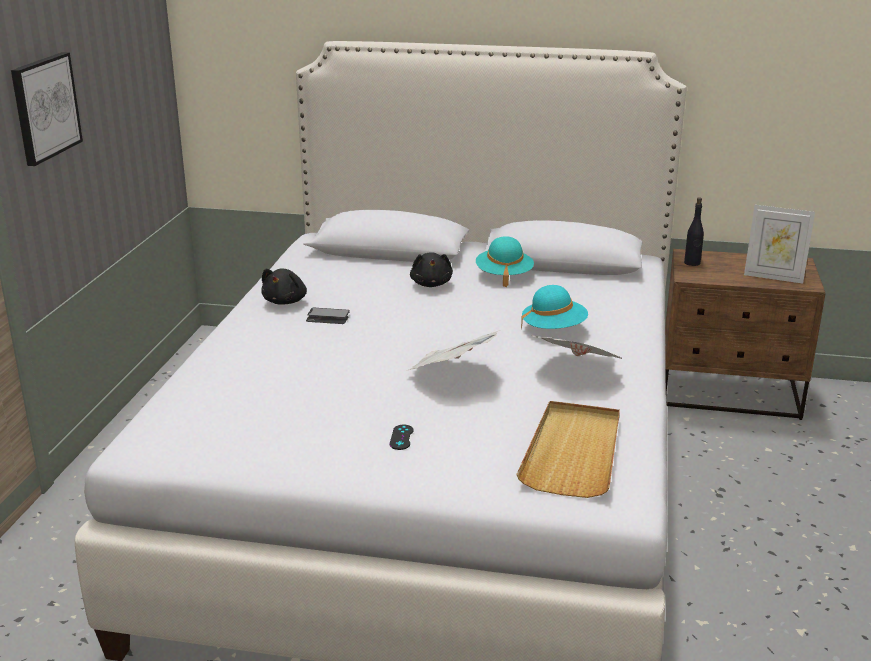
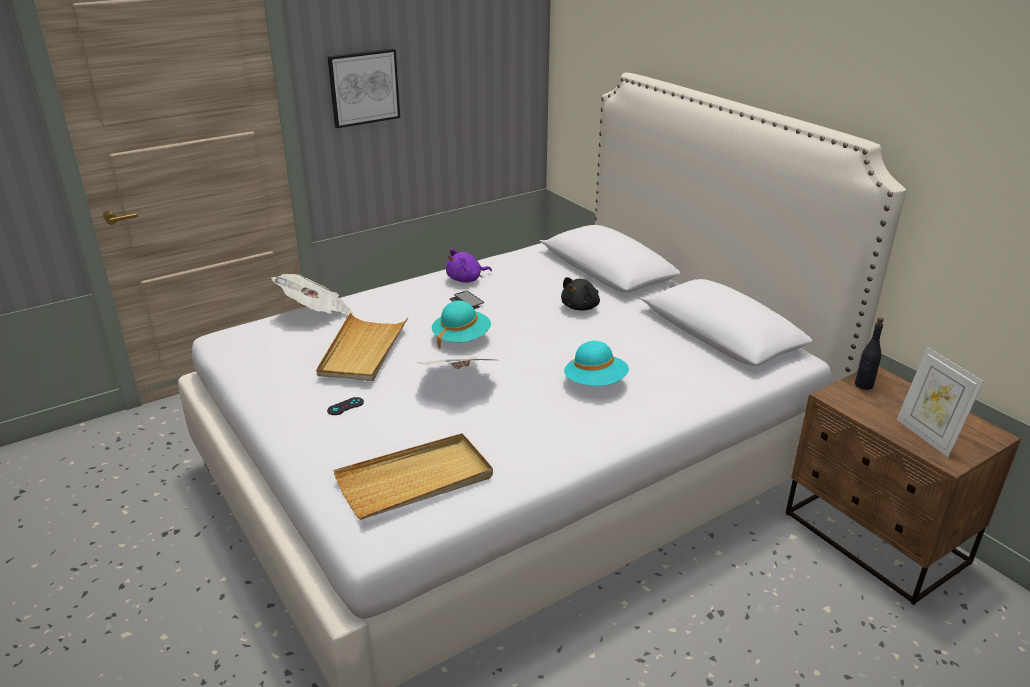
camera: 45 degrees right, 5 degrees up
(286, 301) = (466, 279): black plush toy -> purple plush toy
(323, 390) = (363, 350): none -> beige tray
(504, 275) = (647, 323): turquoise hat -> turquoise hat (461, 338)
(579, 370) = (546, 424): newspaper -> newspaper (316, 312)

